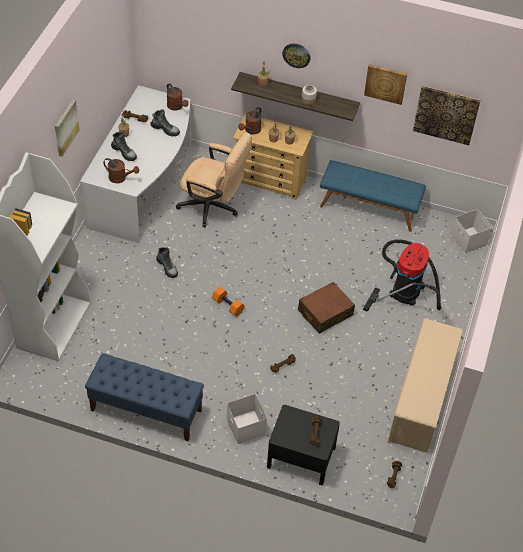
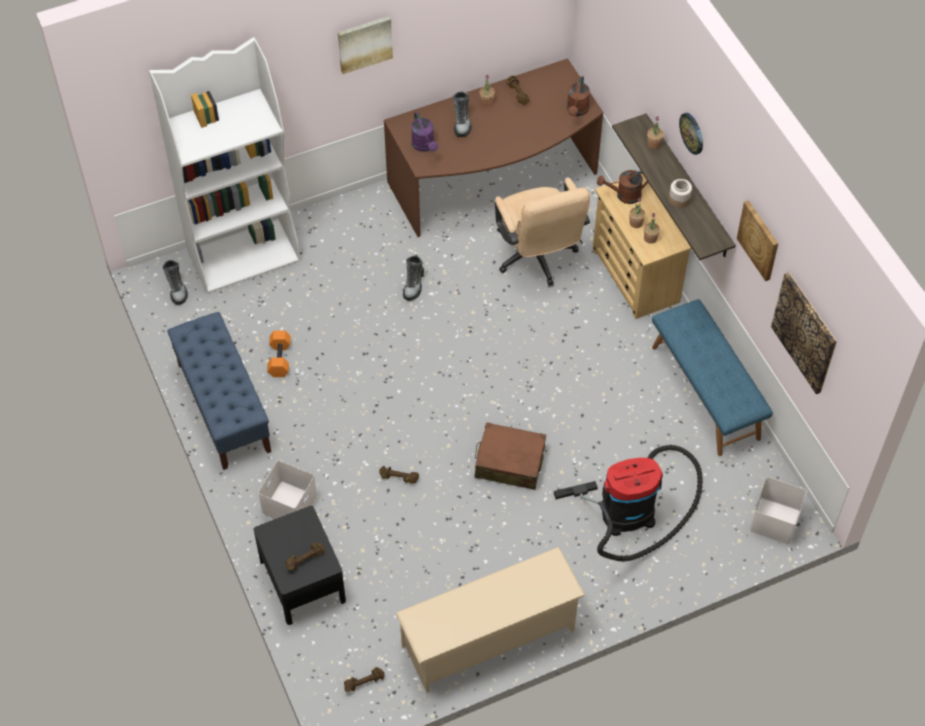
camera: 50 degrees right, 5 degrees up
(120, 178) = (425, 146): brown watering can -> purple watering can
(144, 187) = (494, 182): white desk -> brown desk
(165, 130) = (533, 128): boot -> boot (176, 288)
(227, 306) = (422, 371): orange dumbbell -> orange dumbbell (279, 358)

